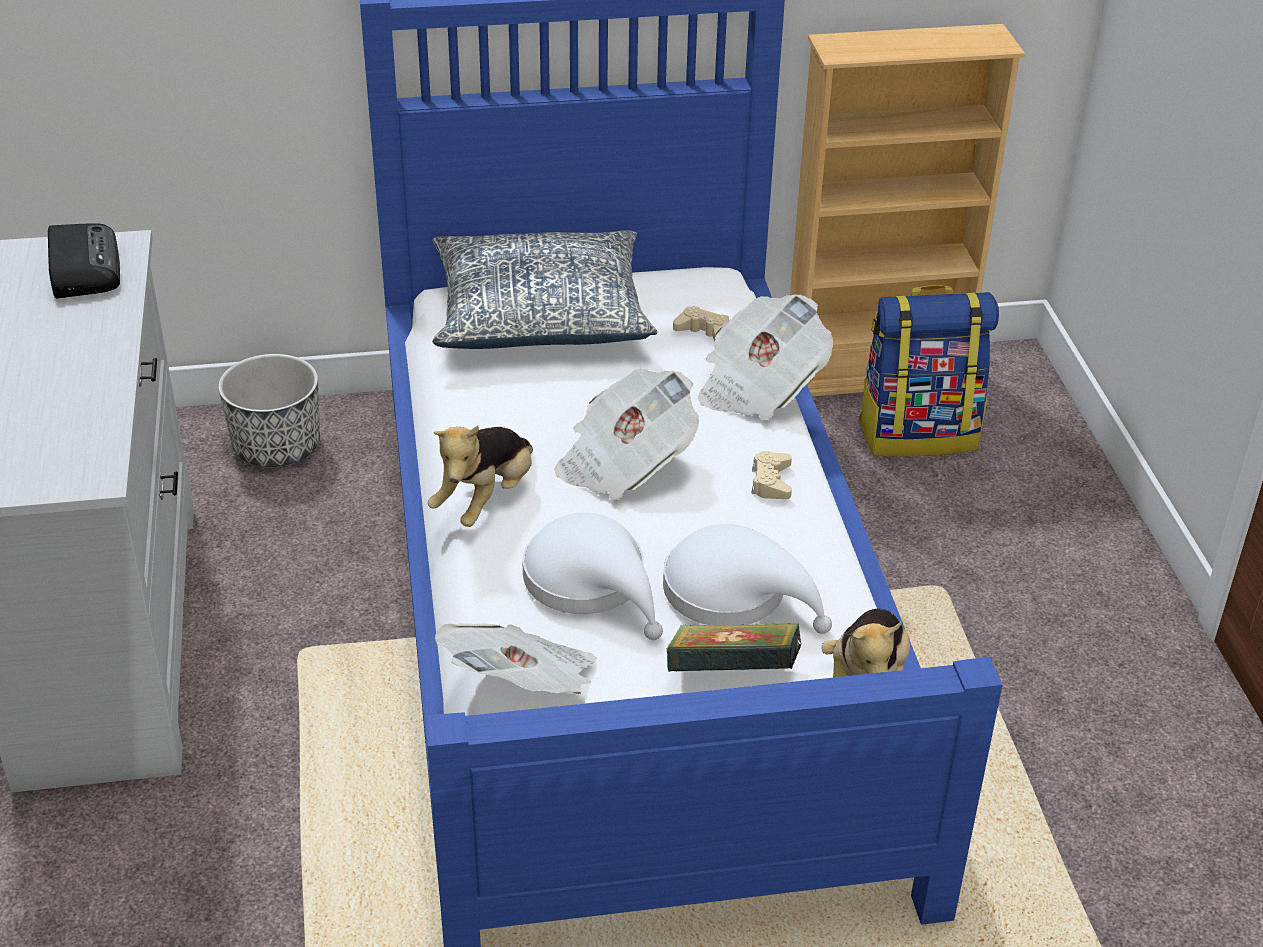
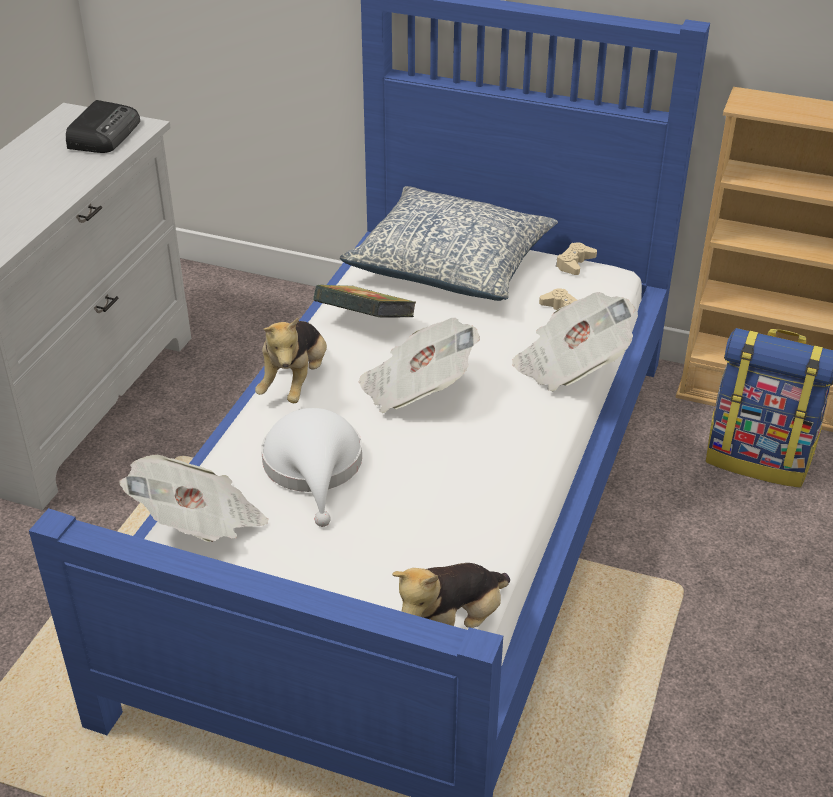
camera: 30 degrees right, 0 degrees up
(277, 446) = (275, 315): planter -> none
(486, 499) = (295, 382): plush toy -> plush toy turned 45 degrees counterclockwise
(732, 677) = (354, 577): book -> book (365, 324)
(734, 593) = (412, 515): white hat -> none
(771, 482) = (516, 440): beige game controller -> beige game controller (574, 263)

